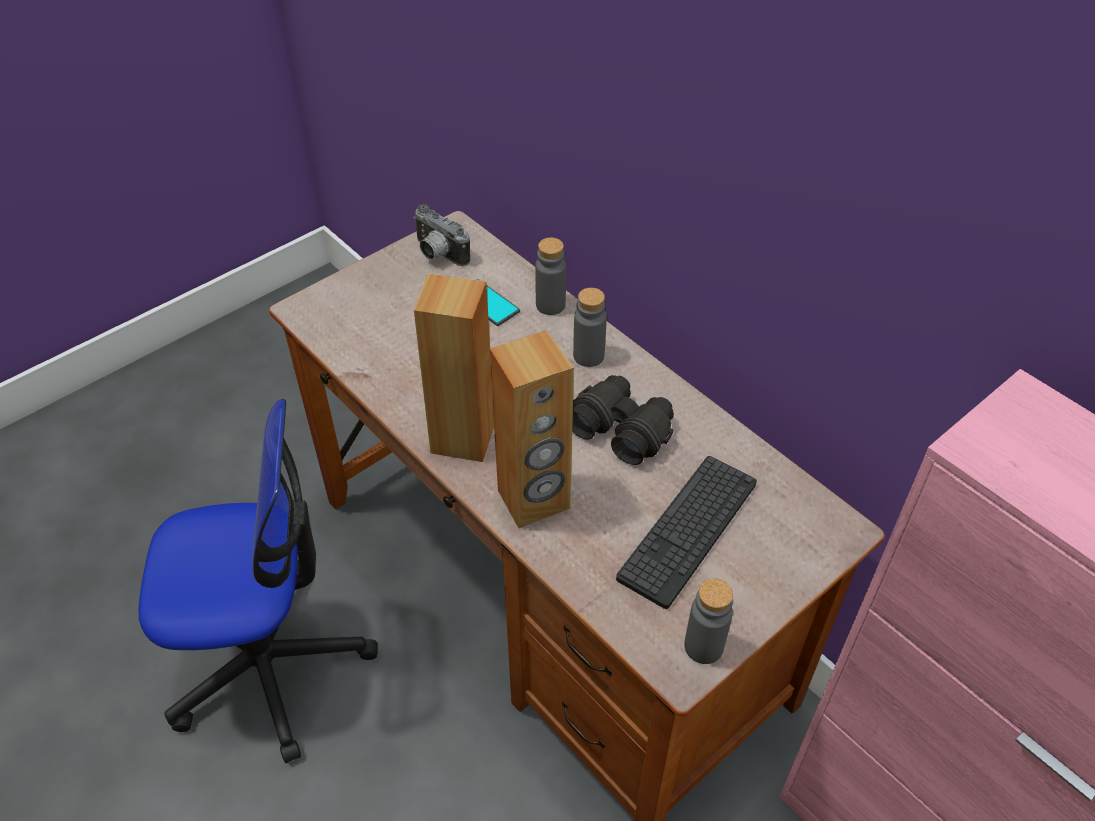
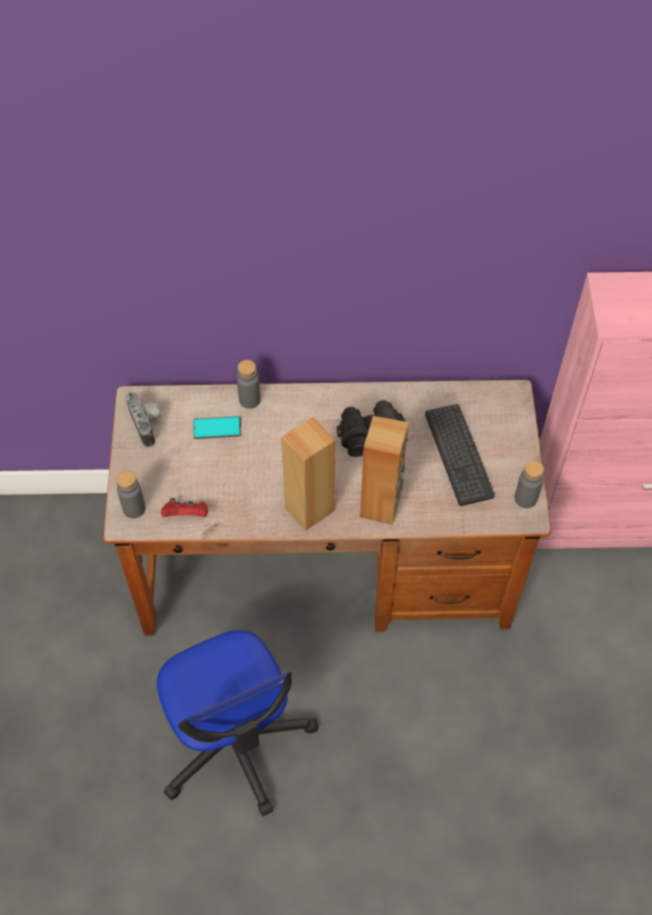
camera: 50 degrees left, 10 degrees up
(271, 662) = (235, 742): office chair -> office chair turned 120 degrees clockwise
(355, 346) = (186, 515): none -> red game controller
(437, 254) = (148, 424): camera -> camera turned 105 degrees counterclockwise
(588, 356) = (306, 410): grey bottle -> grey bottle (134, 508)

